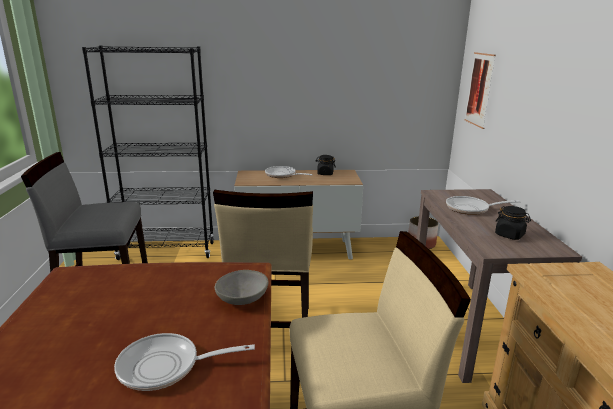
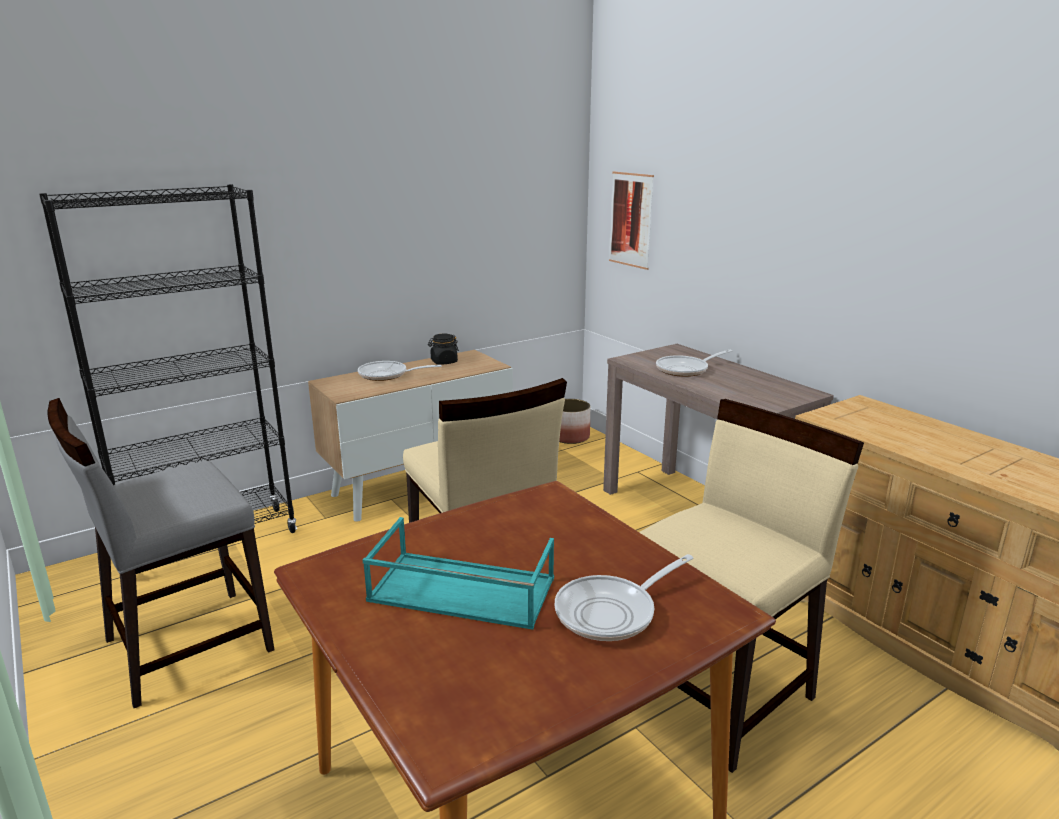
camera: 30 degrees left, 0 degrees up
(110, 314) = (460, 590): none -> turquoise tray
(243, 299) = (588, 525): grey bowl -> none
(509, 235) = (754, 389): black jar -> none

